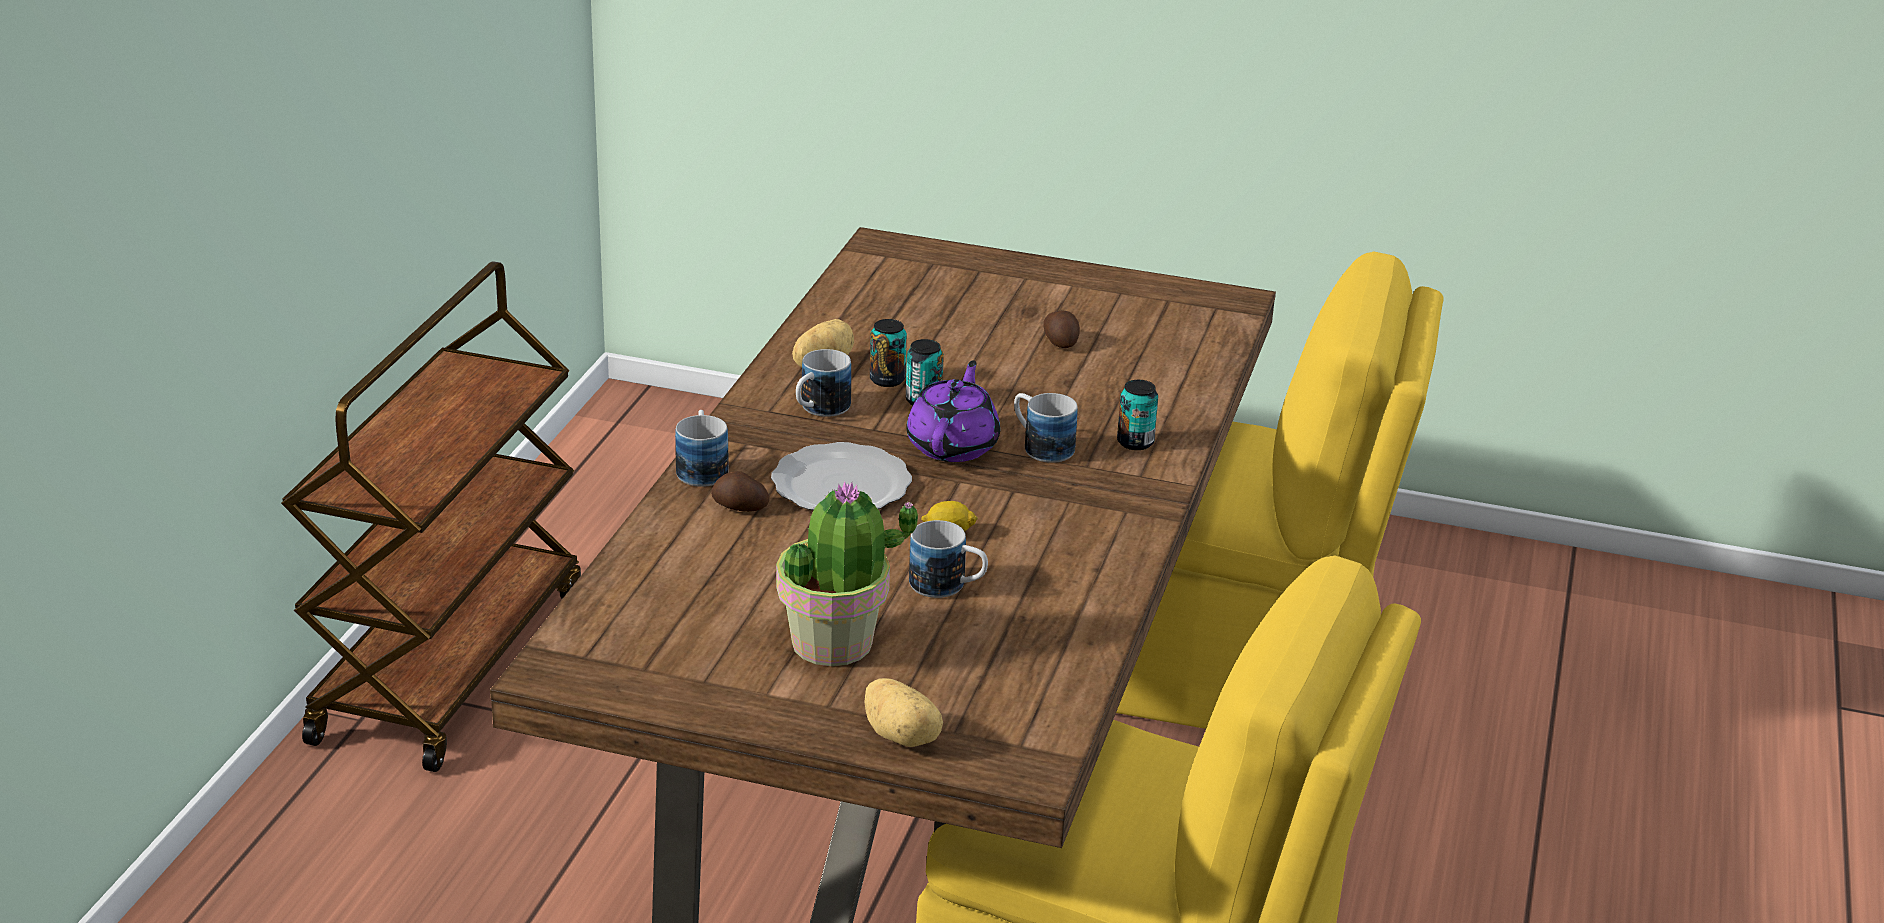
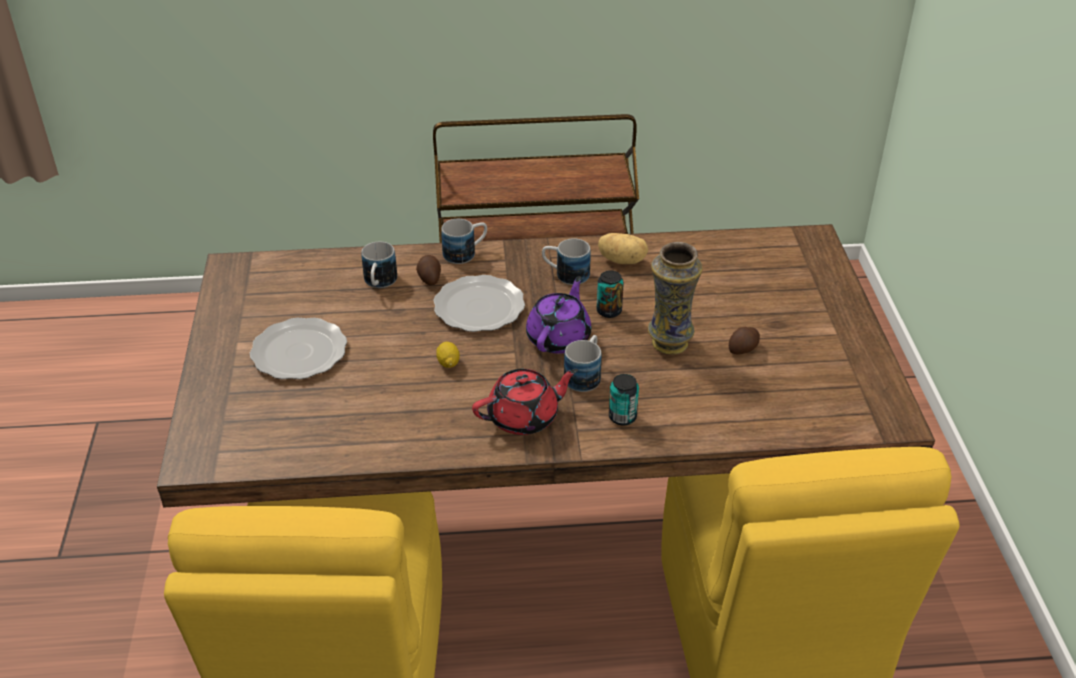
camera: 70 degrees right, 10 degrees up
(834, 643) = (298, 351): potted plant -> plate
(887, 380) = (625, 290): can -> none
(902, 736) = (211, 402): potato -> none
(948, 587) = (382, 379): mug -> mug (379, 283)
(953, 445) = (559, 338): purple teapot -> purple teapot turned 60 degrees counterclockwise
(1018, 381) = (669, 344): none -> vase
(1096, 503) = (524, 417): none -> red teapot

